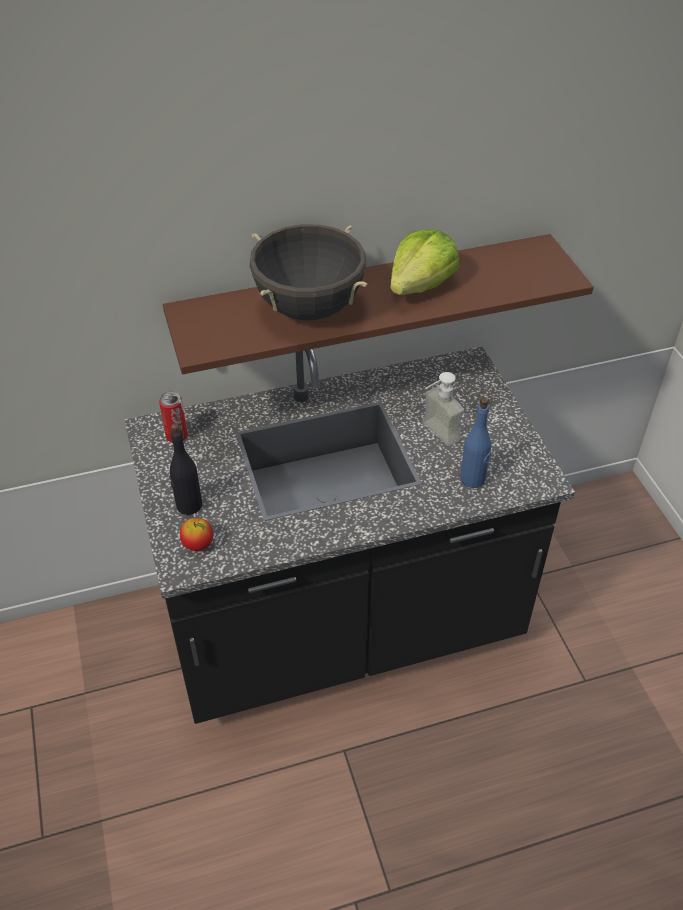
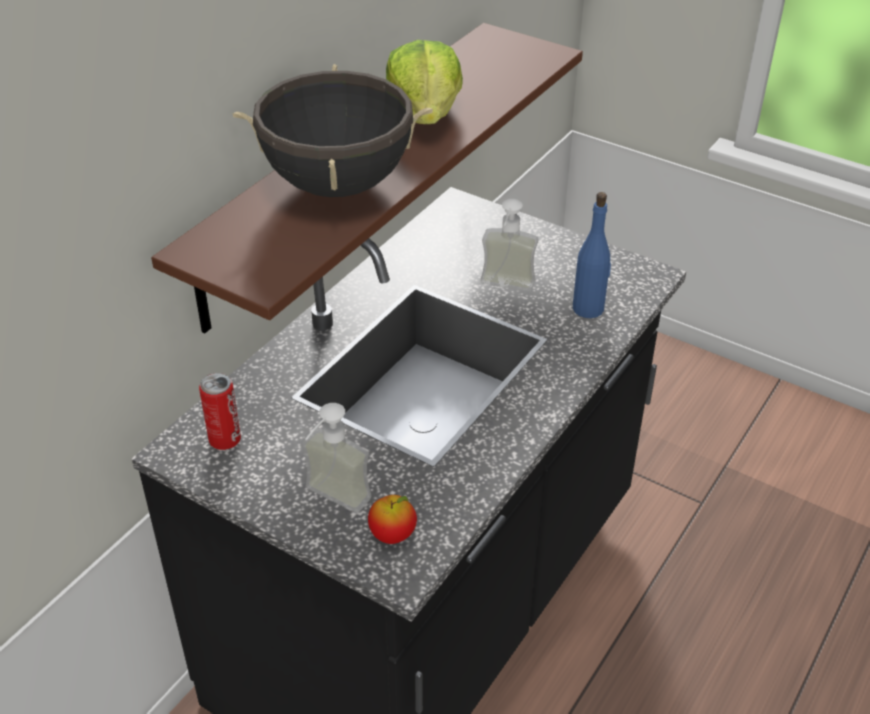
camera: 40 degrees left, 5 degrees down
(188, 505) = (330, 502): black bottle -> soap dispenser

